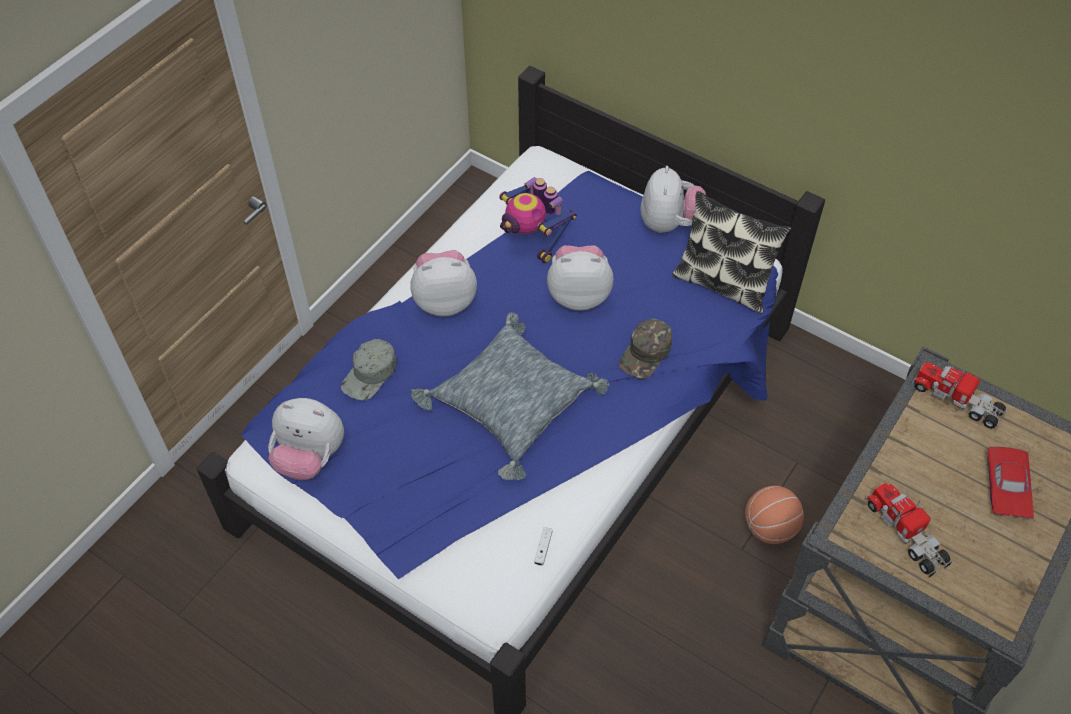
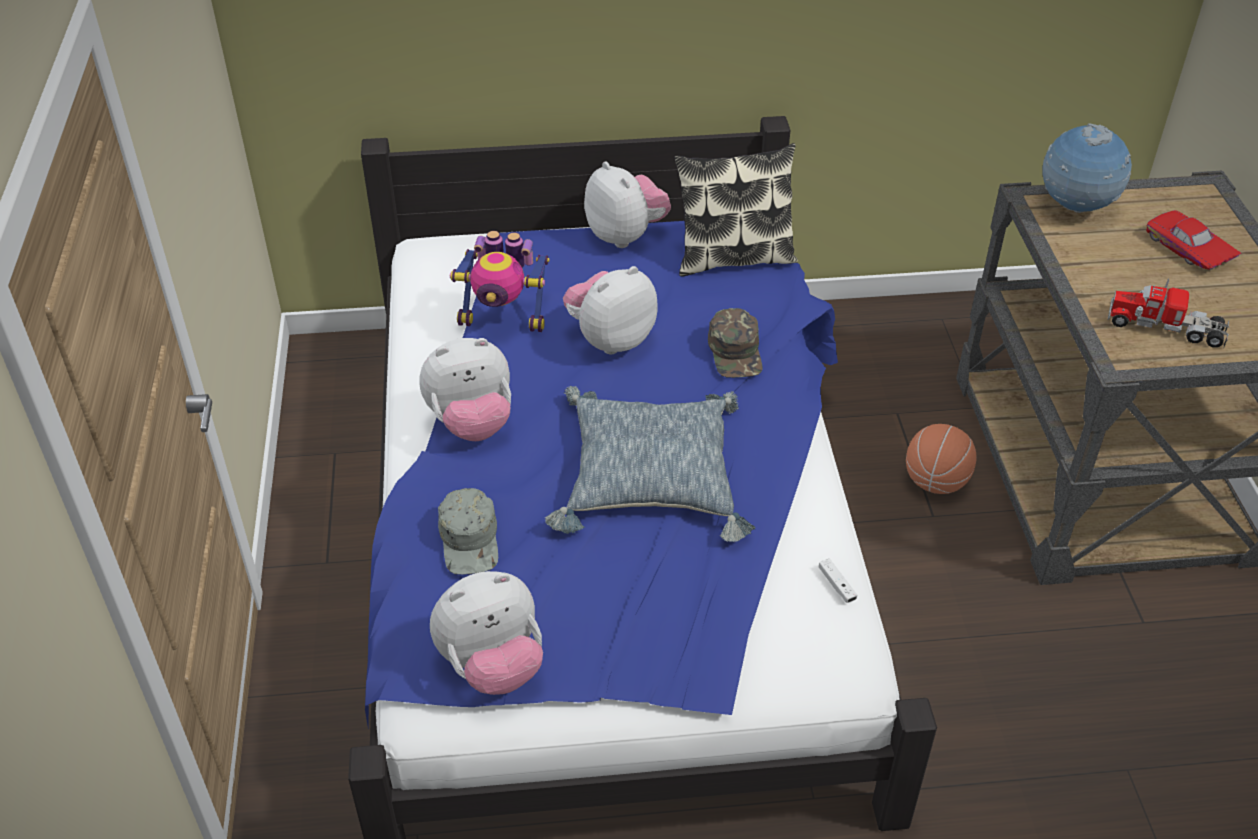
camera: 40 degrees left, 10 degrees down
(444, 300) = (472, 423): plush toy -> plush toy turned 150 degrees counterclockwise
(958, 400) = (1075, 207): toy truck -> globe

